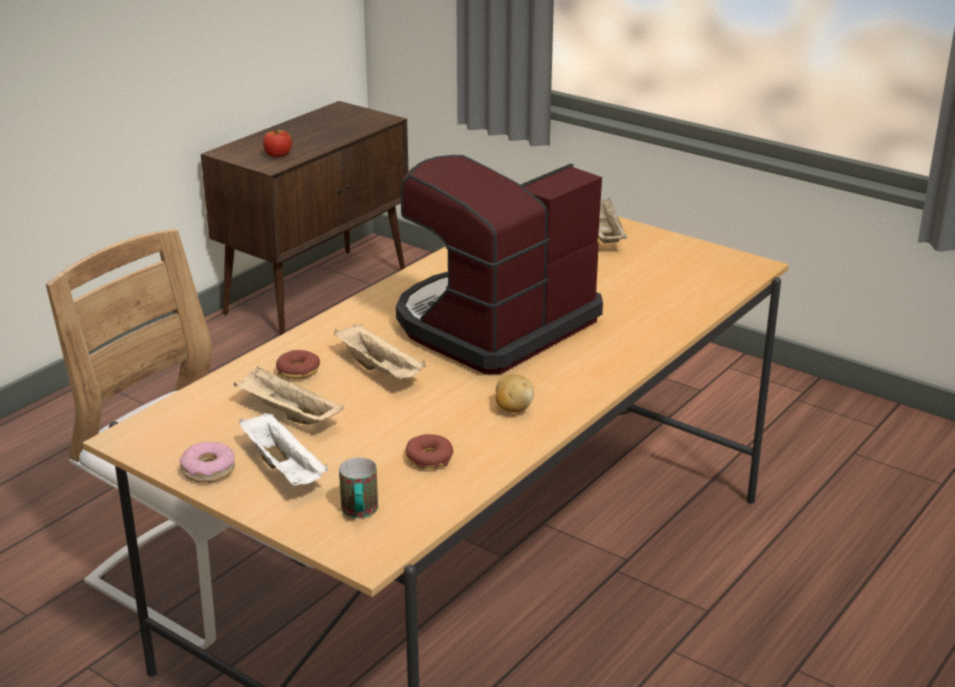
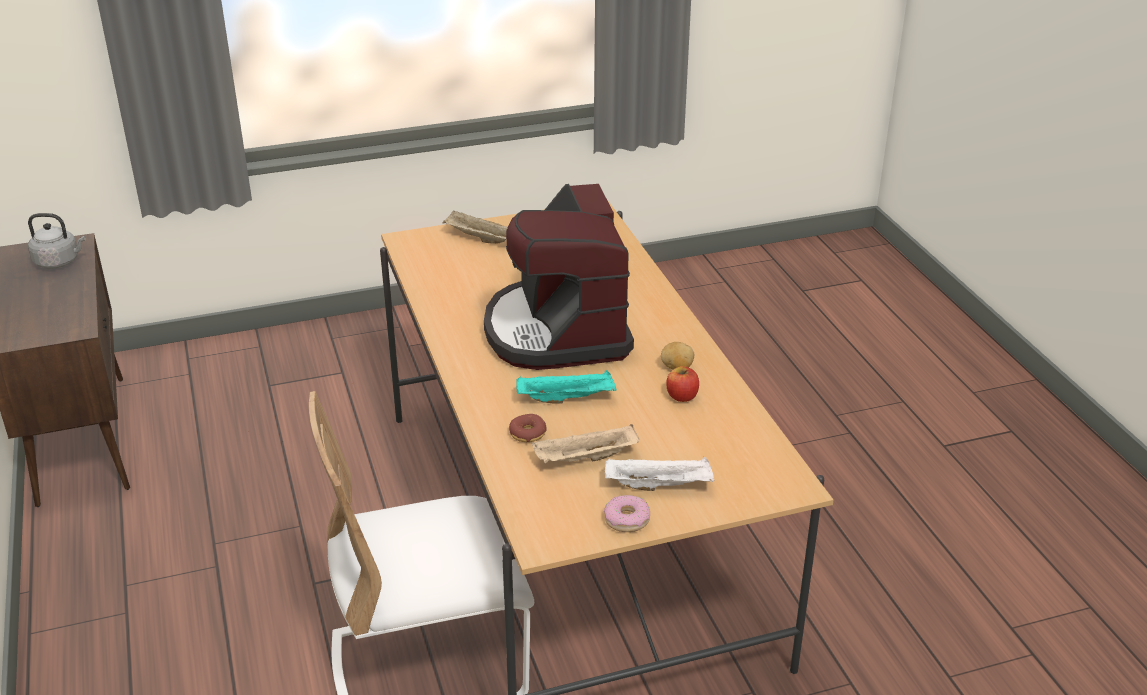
camera: 55 degrees left, 5 degrees up
(278, 155) = (60, 318): apple -> apple (682, 396)
(350, 125) = (59, 262): none -> grey kettle
(359, 513) = (744, 473): mug -> none
(381, 370) = (567, 398): beige tray -> turquoise tray
(429, 458) = (705, 422): donut -> none

